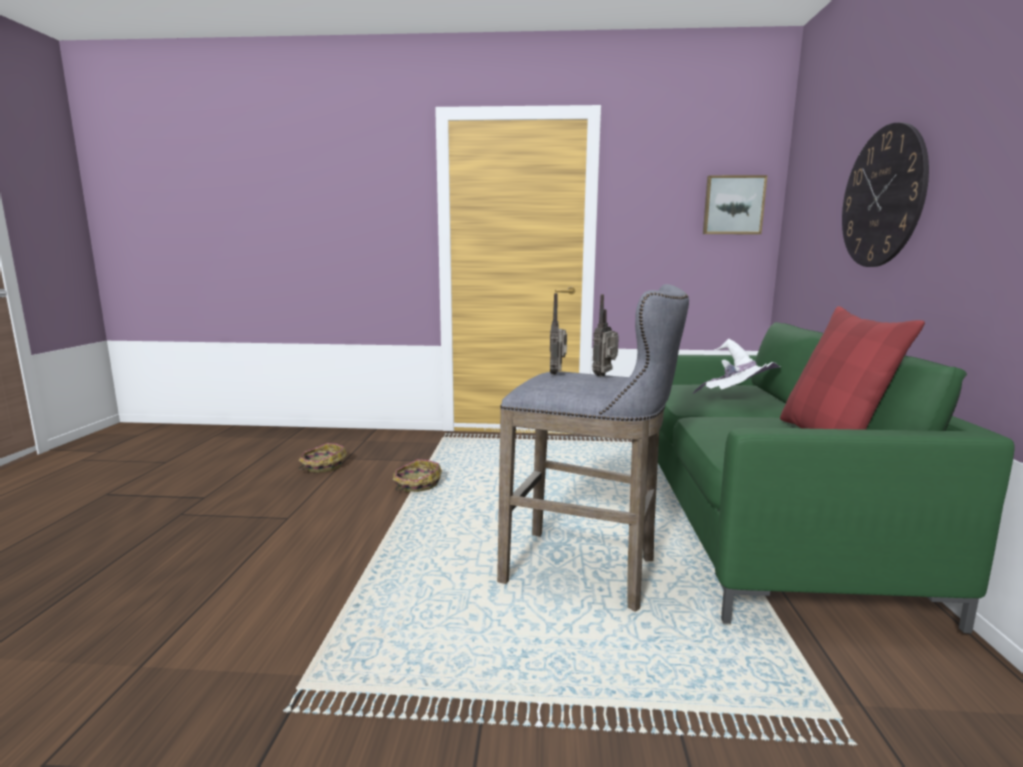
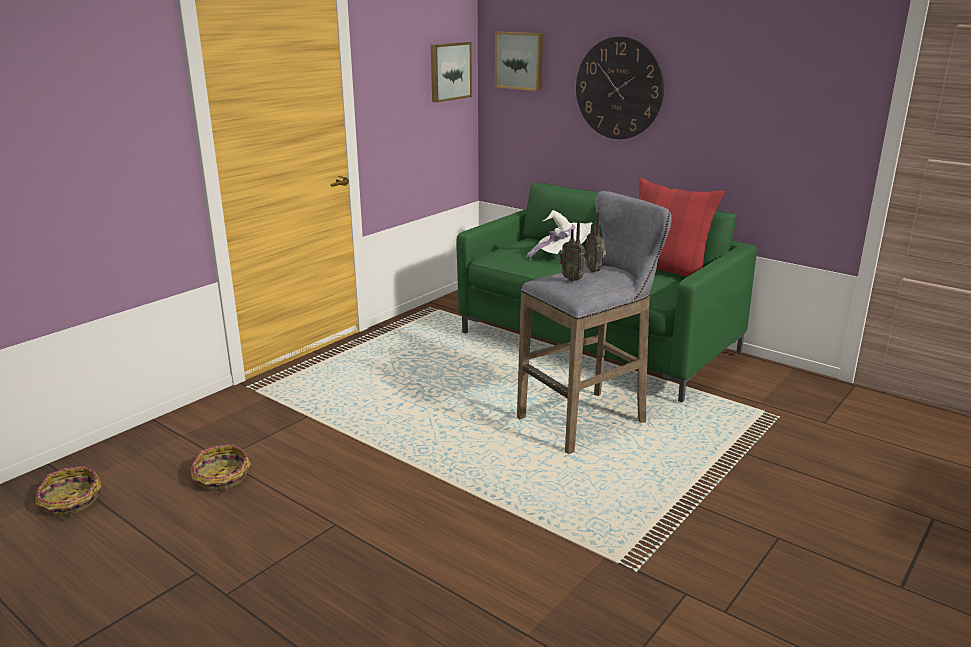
camera: 55 degrees left, 10 degrees up
(416, 485) = (357, 439): basket -> basket (71, 502)
(808, 188) = (520, 60): none -> picture

